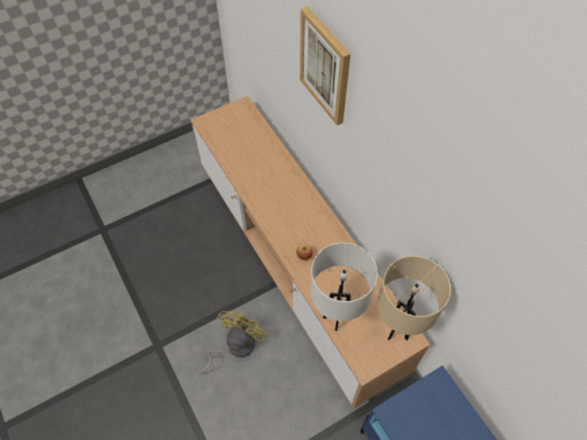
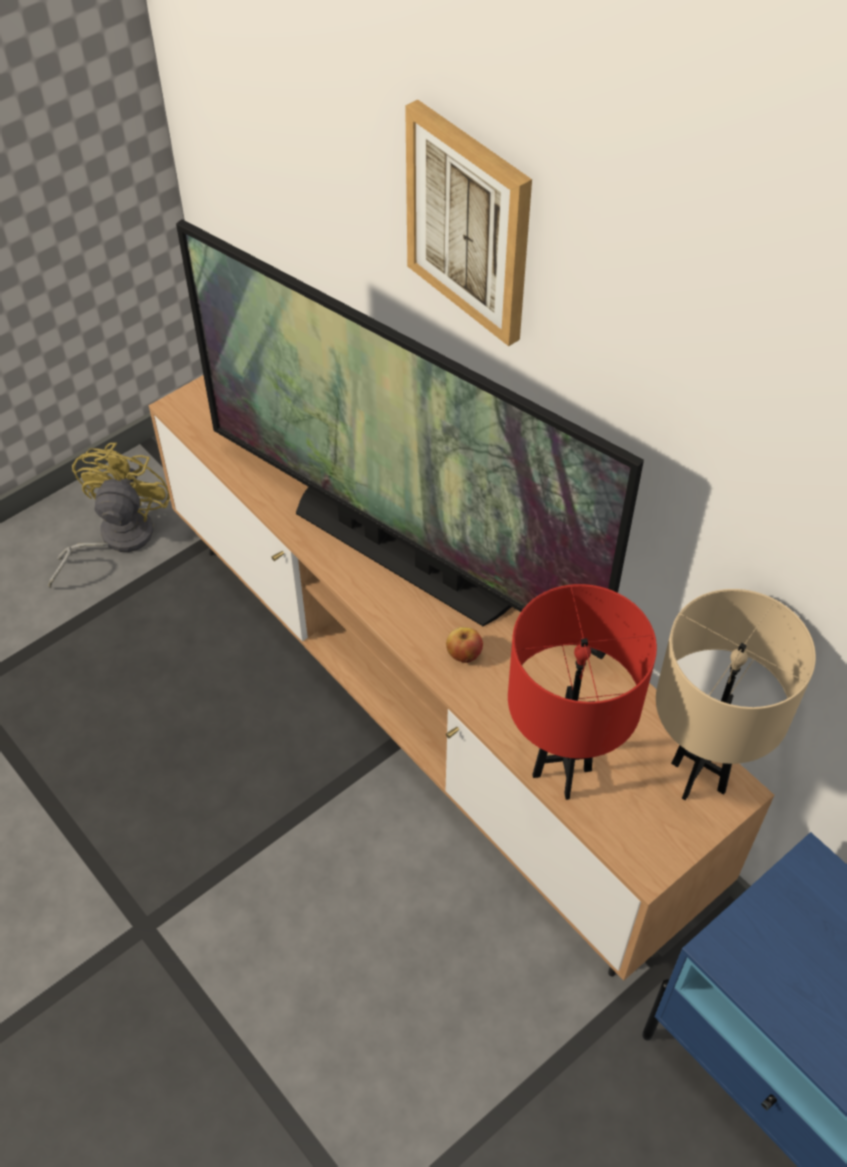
camera: 10 degrees left, 5 degrees down
(235, 346) = (324, 900): yellow fan -> yellow fan (116, 538)
(287, 204) = (402, 552): none -> television
(336, 318) = (562, 773): white table lamp -> red table lamp

